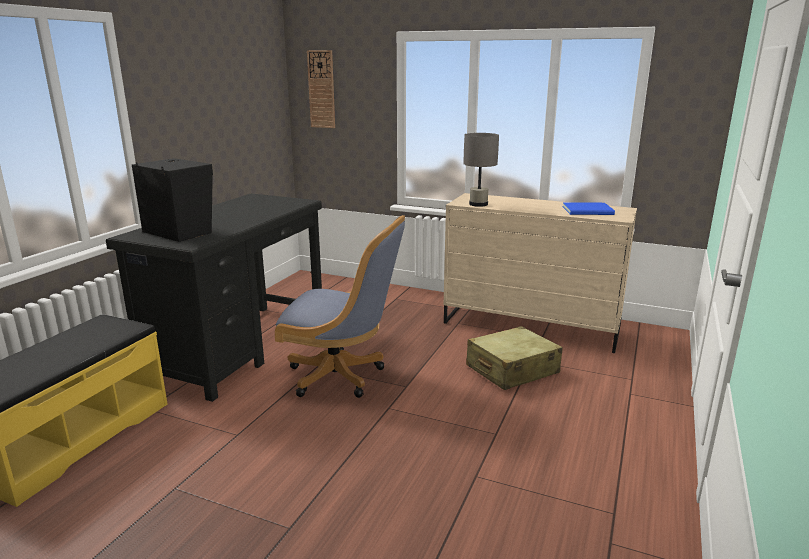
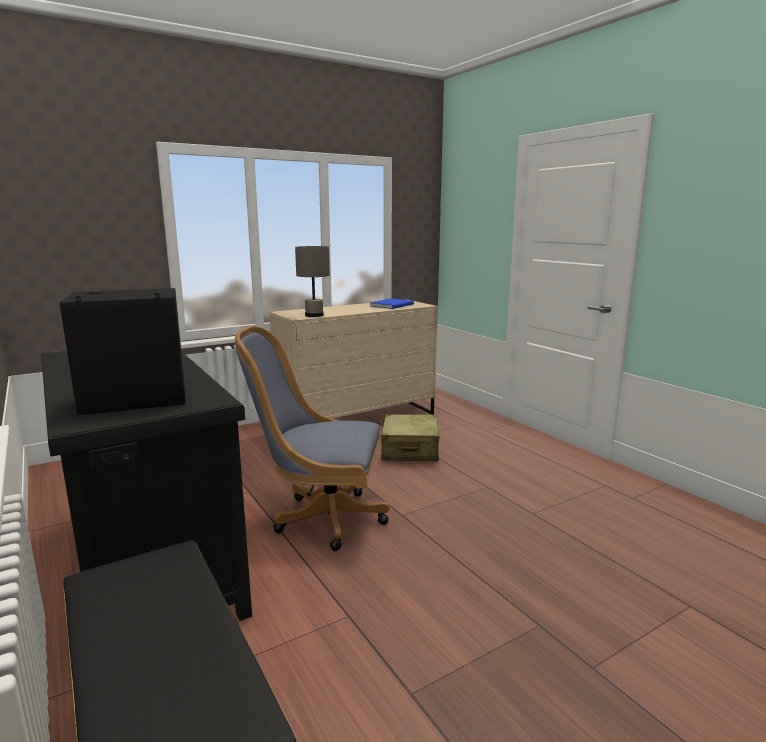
camera: 55 degrees left, 5 degrees down
(321, 89) = (45, 209): wall clock -> none
(344, 377) = (320, 518): blue office chair -> blue office chair turned 135 degrees counterclockwise

